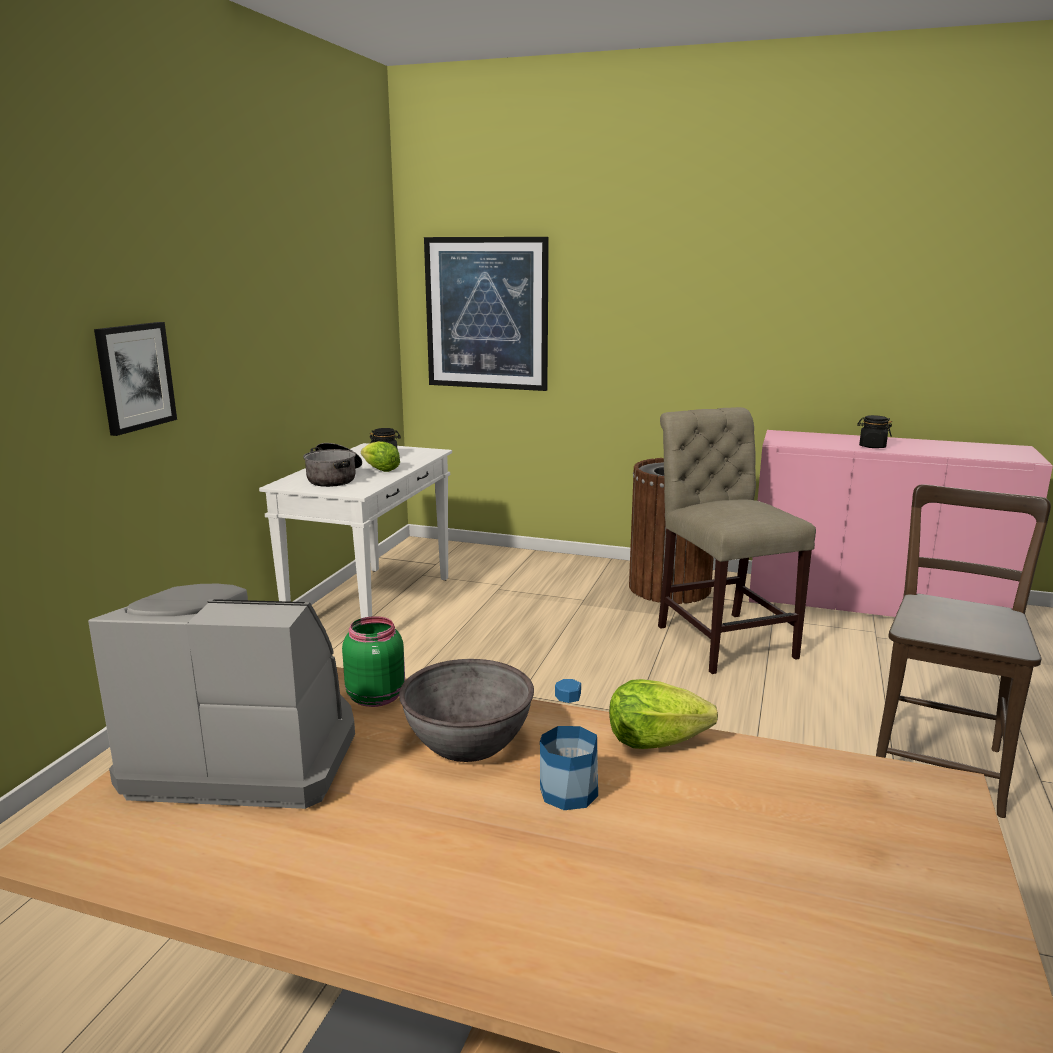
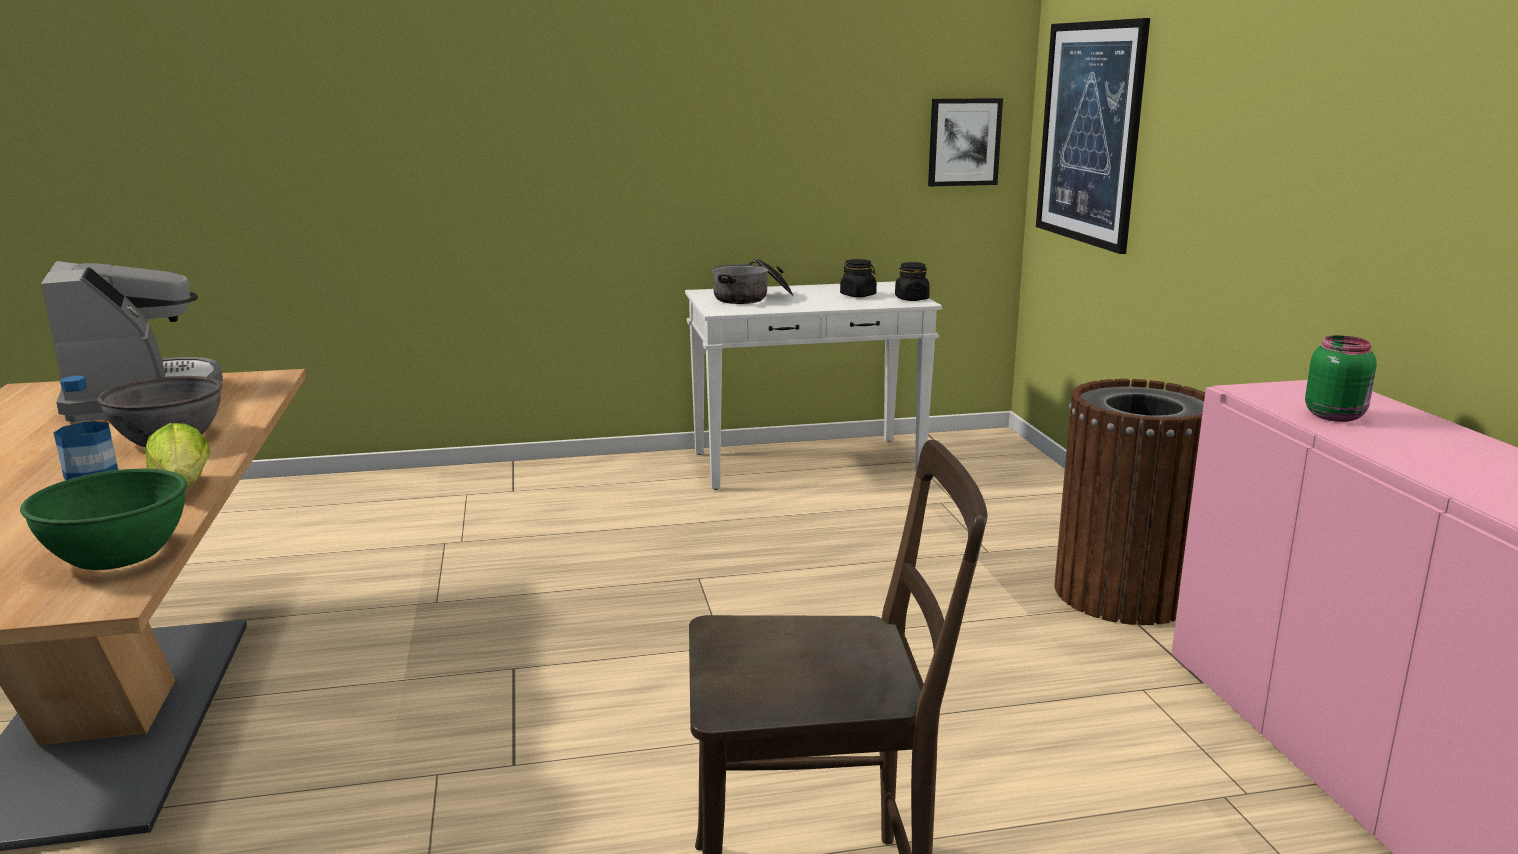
camera: 60 degrees right, 0 degrees up
(135, 377) = (531, 153): picture -> picture (964, 142)
(376, 696) = (241, 404): green jar -> green jar (1335, 416)
(380, 470) = (807, 302): lettuce -> none
(721, 638) = (1009, 661): beige chair -> none
(833, 780) = (117, 554): none -> green bowl
(872, 446) = (1387, 441): black jar -> black jar (911, 299)

